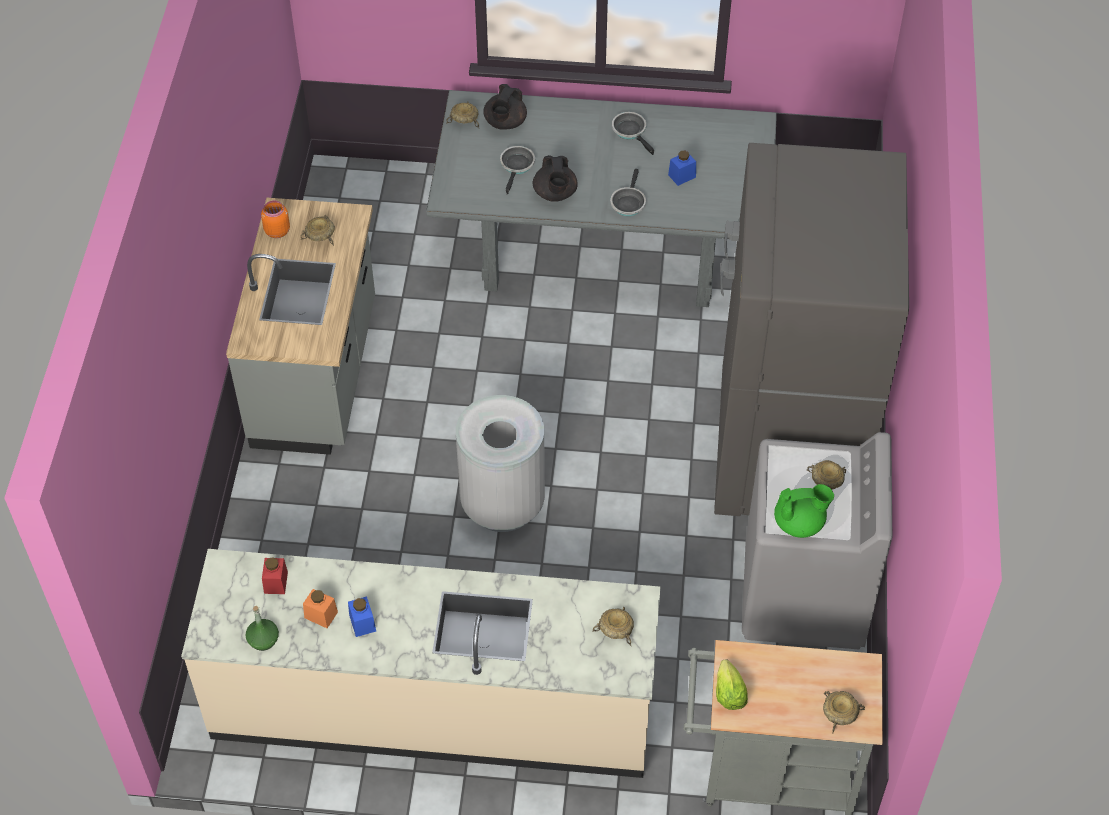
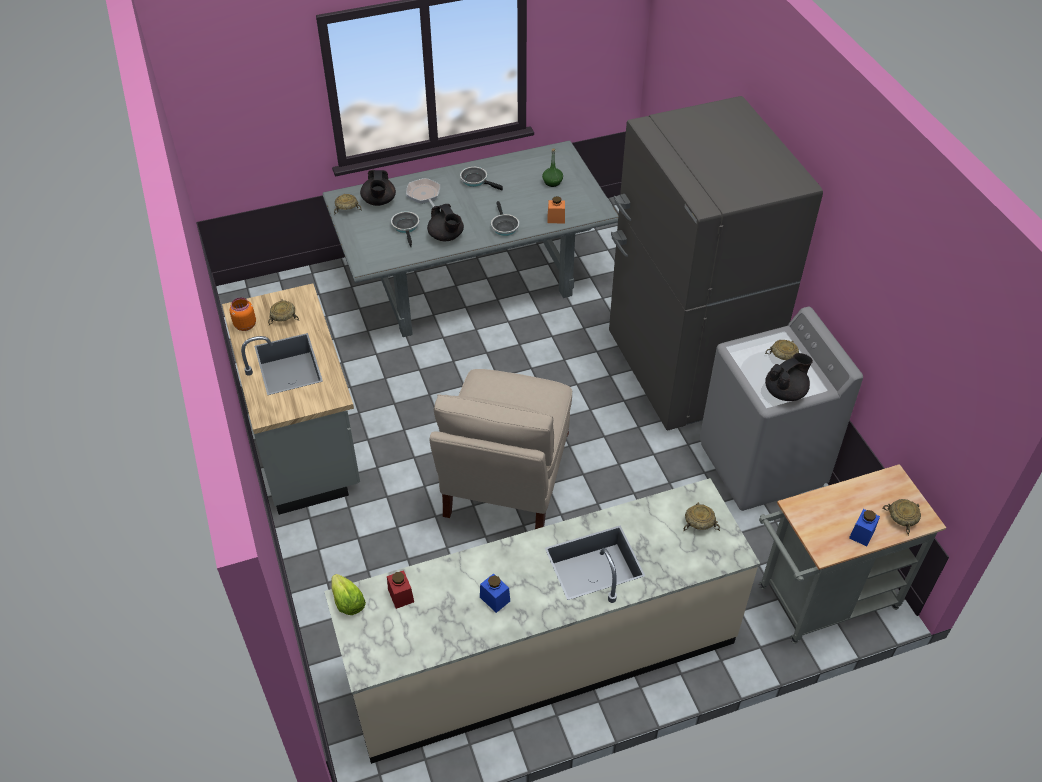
camera: 25 degrees left, 5 degrees down
(263, 640) = (417, 648): green bottle -> green bottle (552, 182)
(321, 615) = (455, 606): orange jar -> orange jar (556, 218)
(502, 504) = (505, 482): grey trash can -> beige chair
(560, 132) = (424, 195): none -> frying pan
(682, 176) = (531, 198): blue jar -> blue jar (862, 534)
(729, 694) = (815, 537): lettuce -> lettuce (348, 602)
(800, 523) = (785, 392): green teapot -> black teapot

